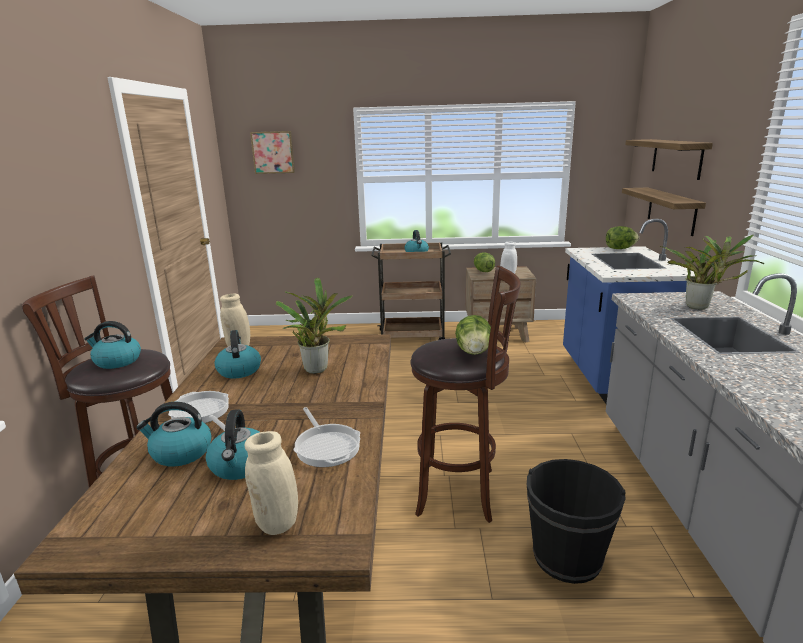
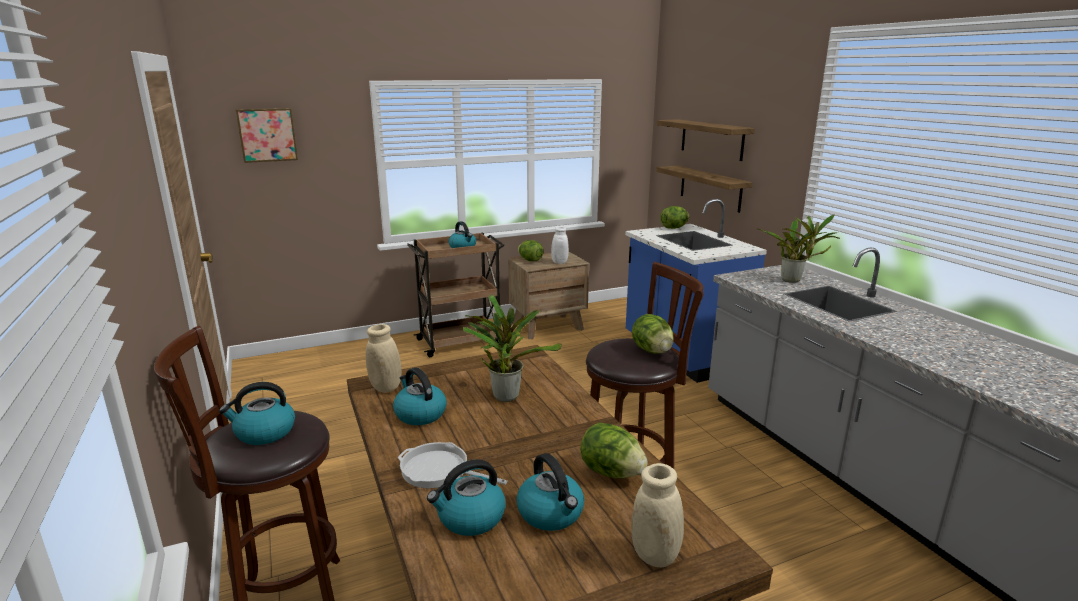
camera: 25 degrees left, 0 degrees up
(326, 446) = (611, 472): frying pan -> lettuce
(567, 557) = (758, 527): black bucket -> none

